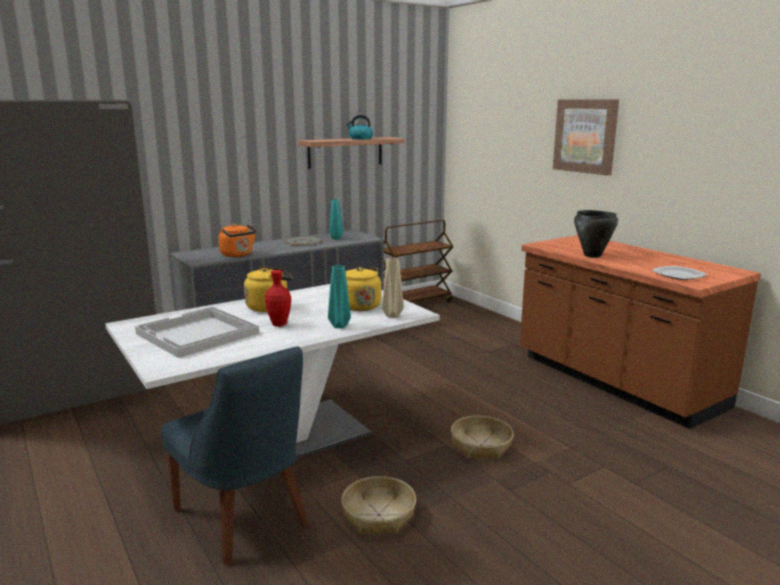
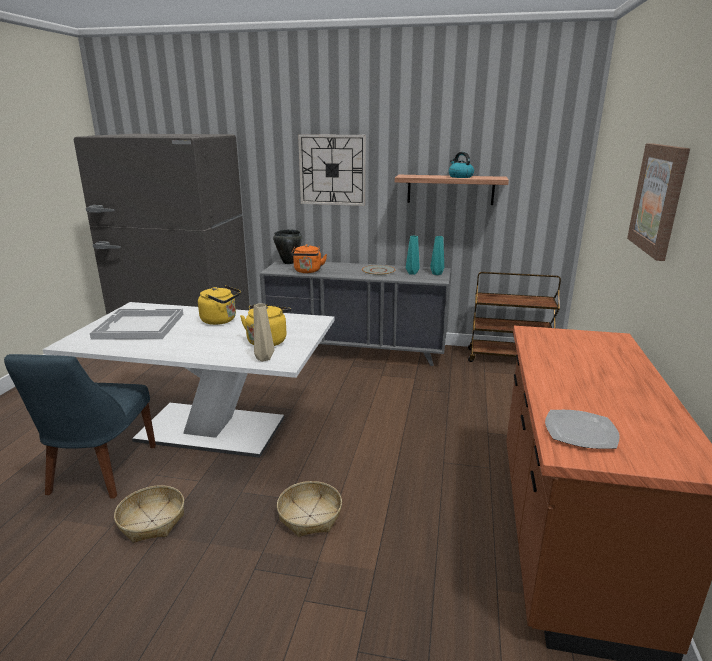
camera: 45 degrees right, 5 degrees up
(228, 139) = (332, 170): none -> wall clock
(279, 324) = (188, 336): red vase -> none
(338, 326) = (211, 352): turquoise vase -> turquoise vase (436, 274)
(592, 255) = (550, 364): black cooking pot -> black cooking pot (288, 262)

